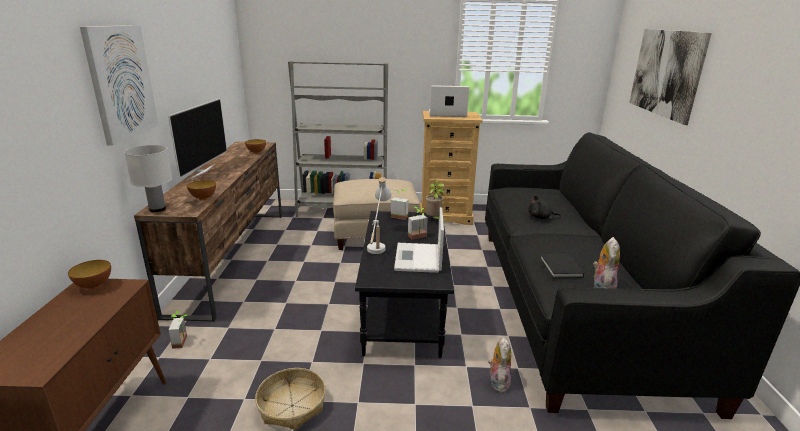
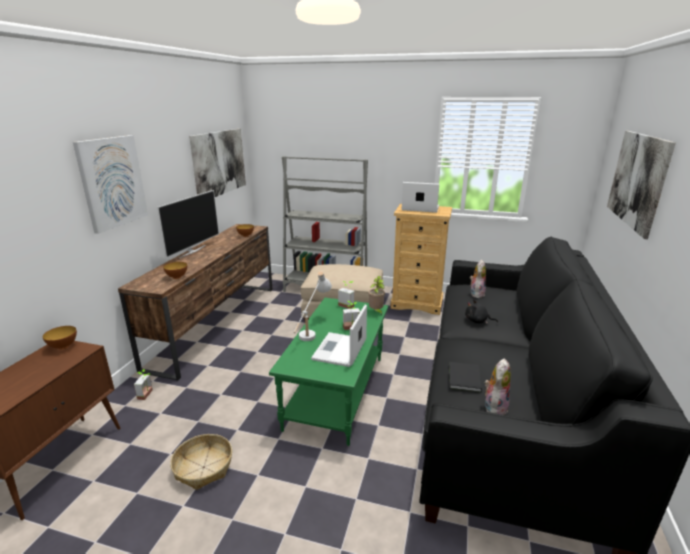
camera: 15 degrees right, 0 degrees up
(157, 209) = (137, 284): white table lamp -> none
(217, 68) = (219, 163): none -> picture
(404, 309) = (337, 392): black coffee table -> green coffee table
(498, 381) = (391, 479): plush toy -> plush toy (476, 293)

